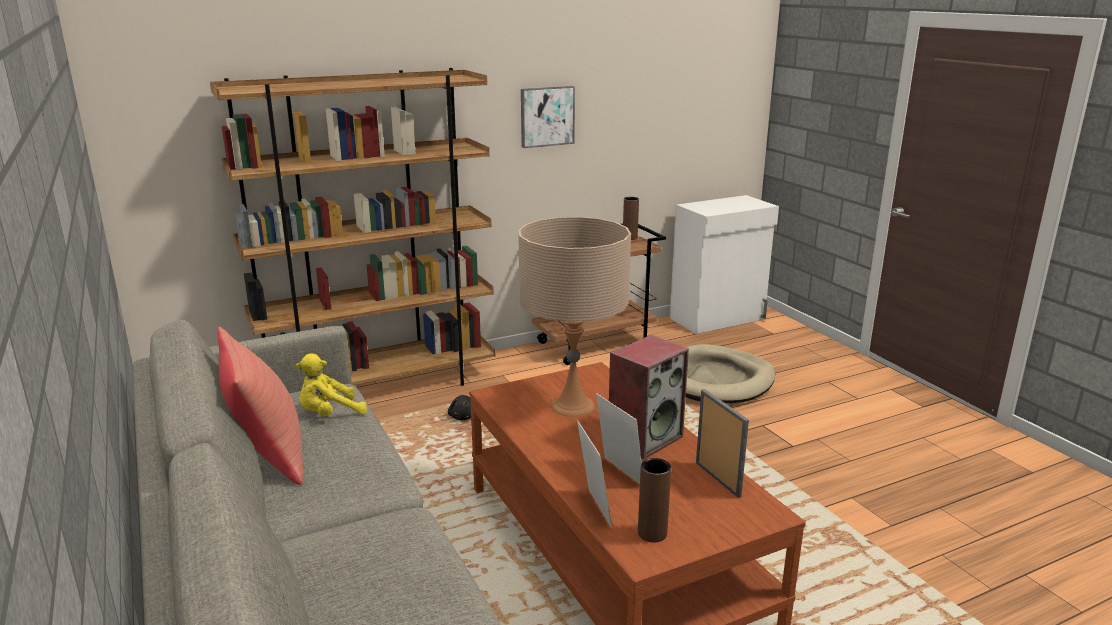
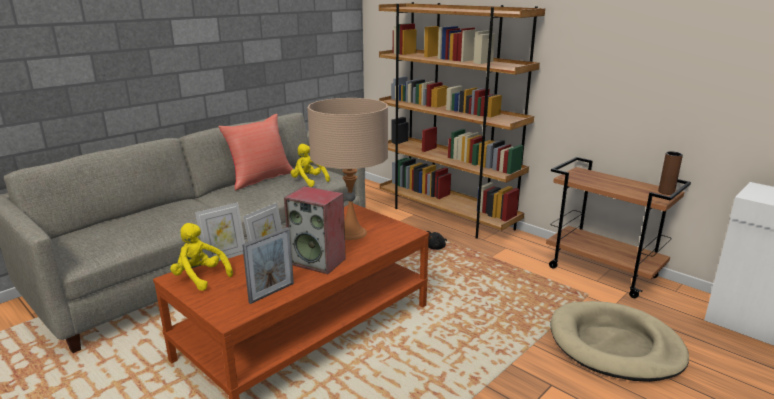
camera: 70 degrees right, 0 degrees up
(546, 116) = (614, 57): picture -> none
(652, 533) = (200, 277): brown vase -> yellow plush toy

